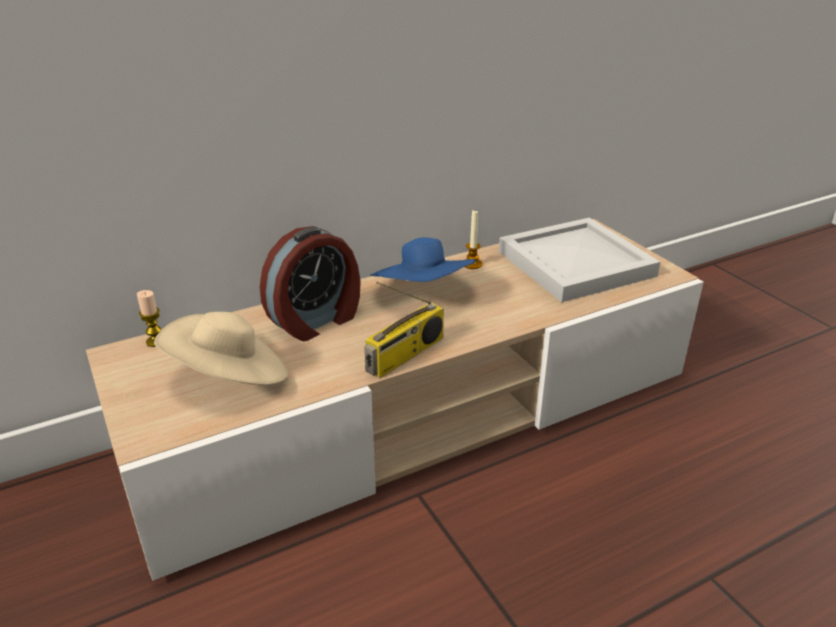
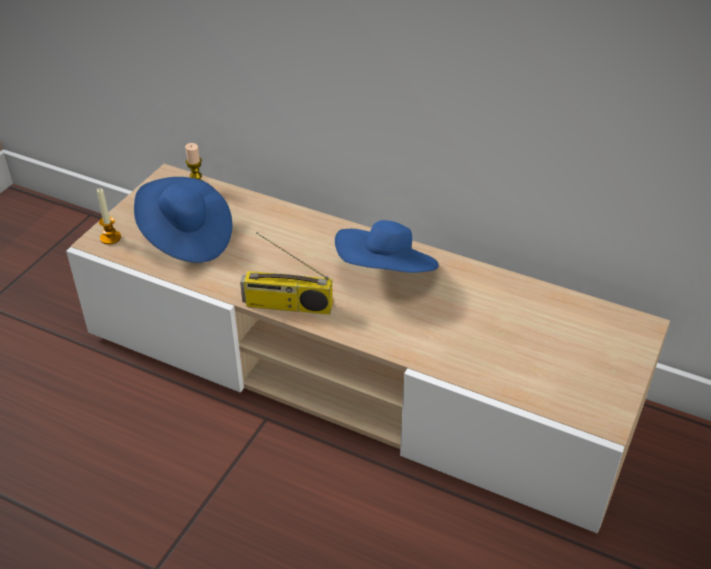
camera: 55 degrees right, 10 degrees up
(229, 377) = (186, 238): beige hat -> blue hat
(316, 321) = (290, 238): alarm clock -> none
(472, 264) = (468, 278): candle -> candle (110, 238)
(575, 264) = (545, 344): white tray -> none

